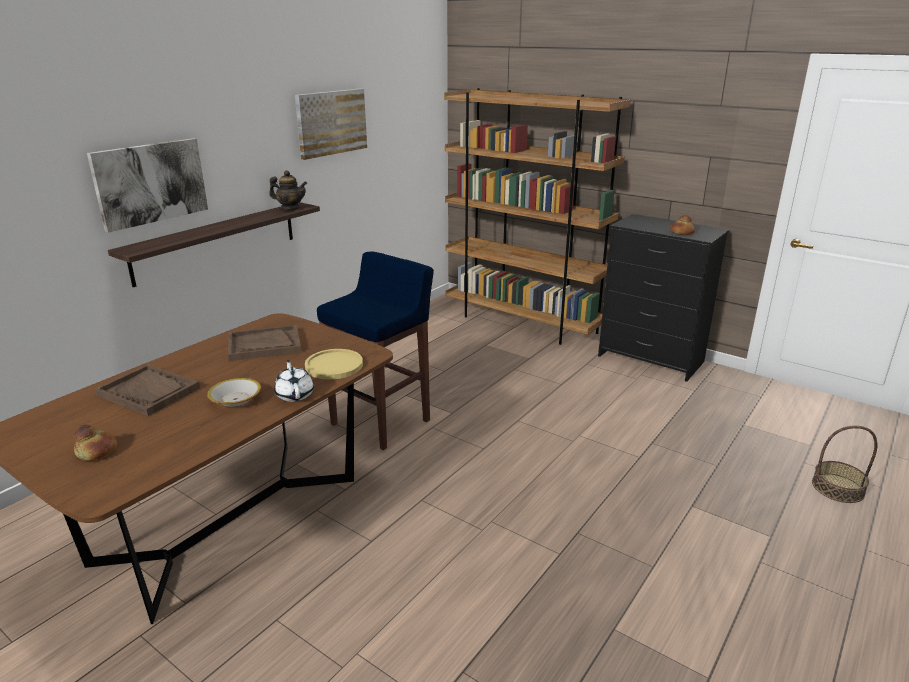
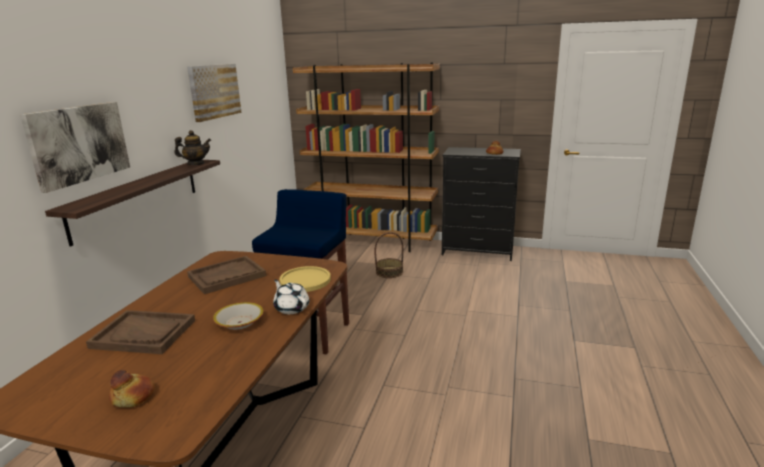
camera: 20 degrees left, 5 degrees down
(837, 488) = (648, 307): basket -> basket (389, 272)

